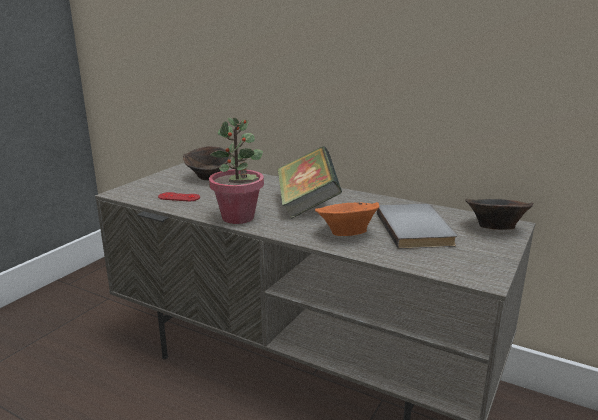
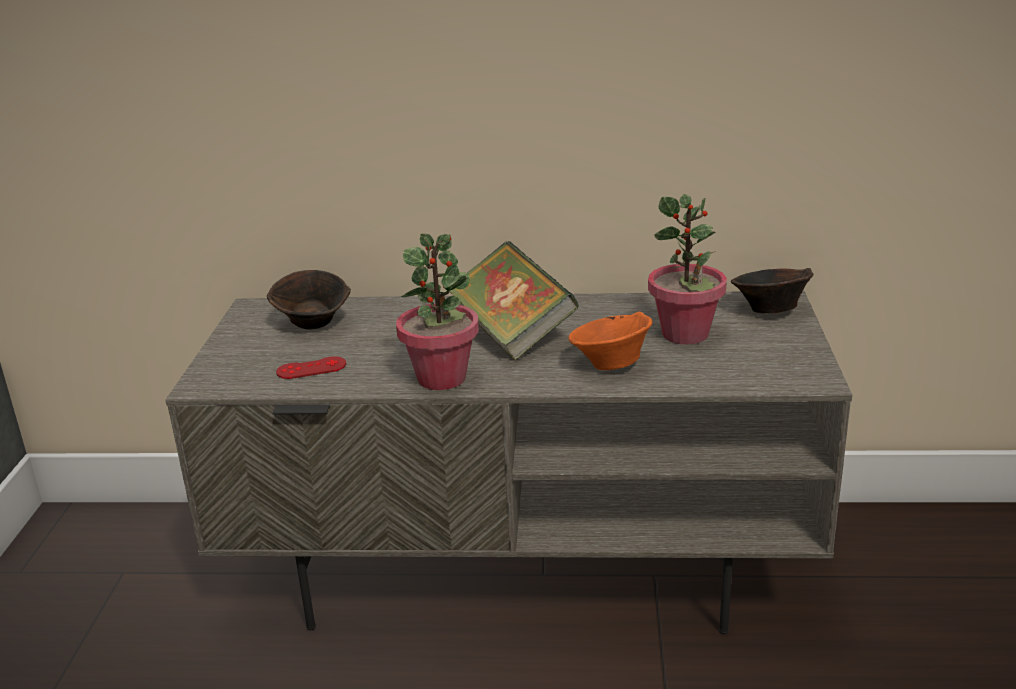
camera: 25 degrees left, 5 degrees up
(417, 229) = (685, 334): grey book -> potted plant

